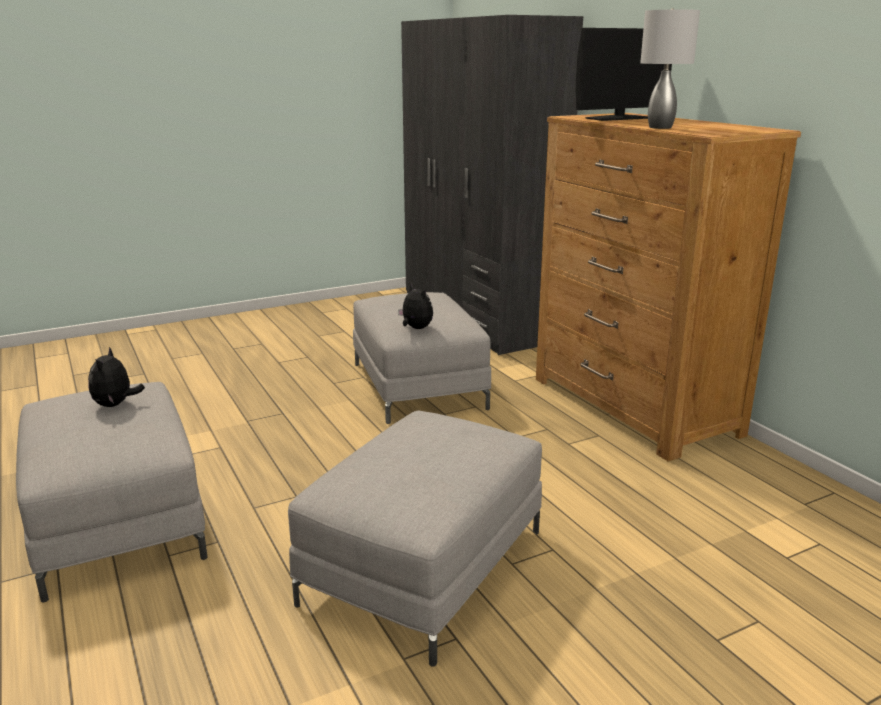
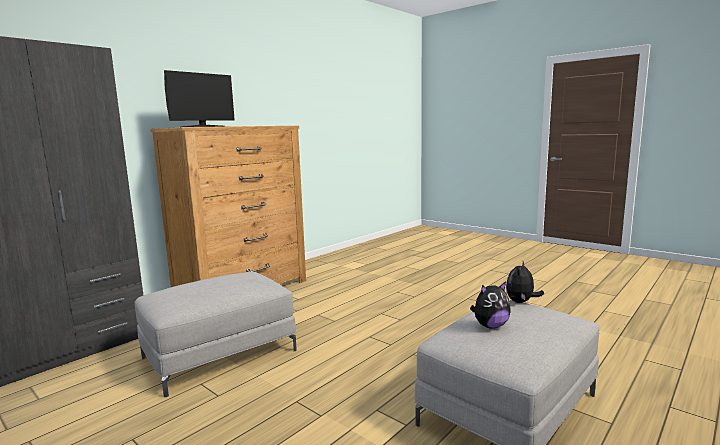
camera: 110 degrees left, 10 degrees down
(415, 328) = (261, 281): plush toy -> plush toy (521, 302)
(426, 567) = (435, 309): grey ottoman -> none
(619, 118) = (202, 126): monitor -> monitor turned 90 degrees clockwise
(661, 127) = (260, 125): grey table lamp -> none

